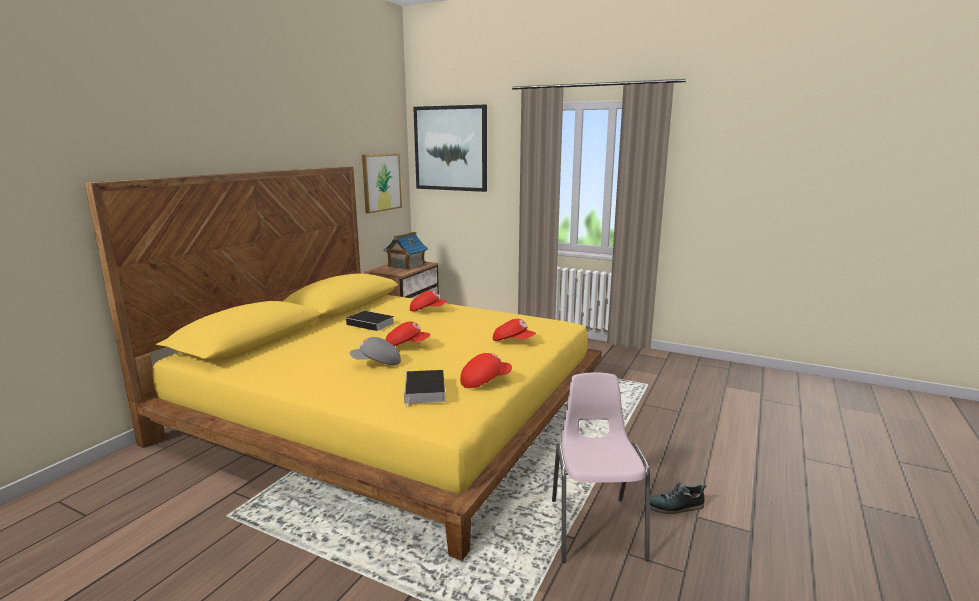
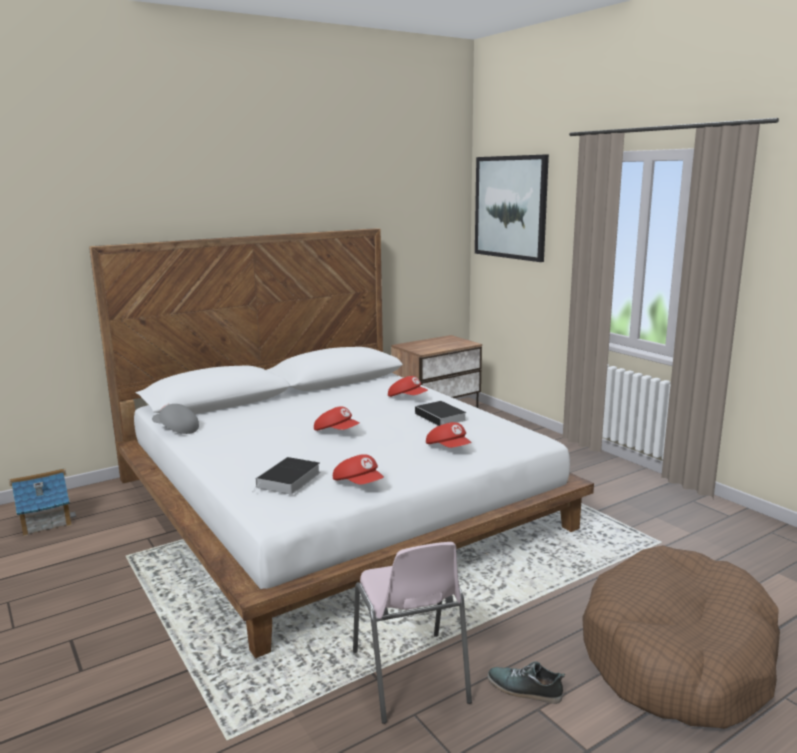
camera: 30 degrees right, 0 degrees up
(372, 324) = (336, 403): book -> book (441, 417)
(377, 363) = (285, 444): grey cap -> grey cap (176, 429)
(381, 182) = (426, 245): picture -> none
(392, 412) = (335, 502): yellow bed -> white bed
(406, 266) = (442, 343): toy house -> toy house (45, 521)
(484, 381) = (359, 484): red cap -> red cap turned 45 degrees clockwise
(596, 528) = (410, 677): pink chair -> pink chair turned 135 degrees clockwise
(732, 453) = (678, 657): none -> brown dog bed

